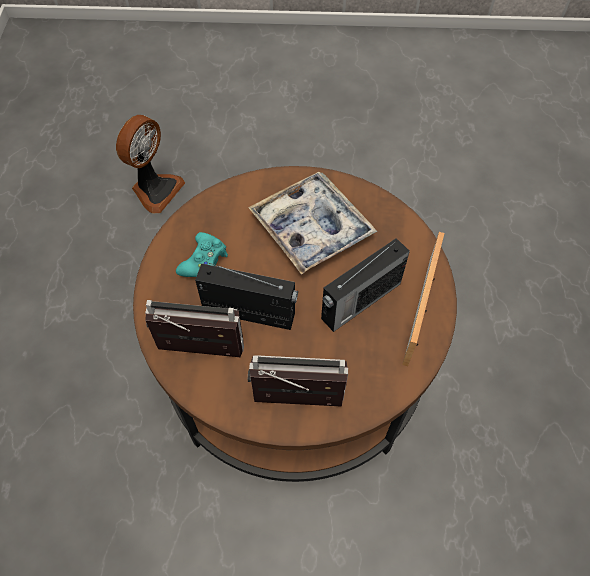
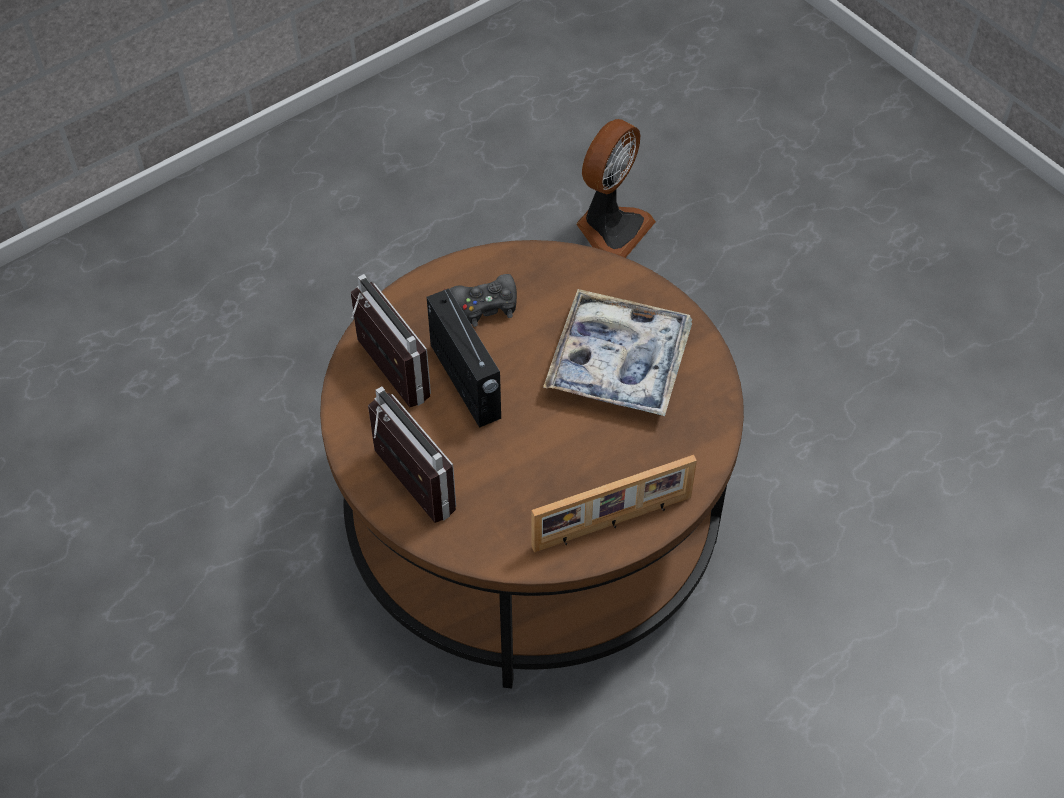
camera: 50 degrees right, 5 degrees down
(155, 189) = (611, 229): fan -> fan turned 45 degrees counterclockwise
(204, 261) = (485, 305): turquoise game controller -> black game controller
(359, 301) = (569, 463): radio -> none

